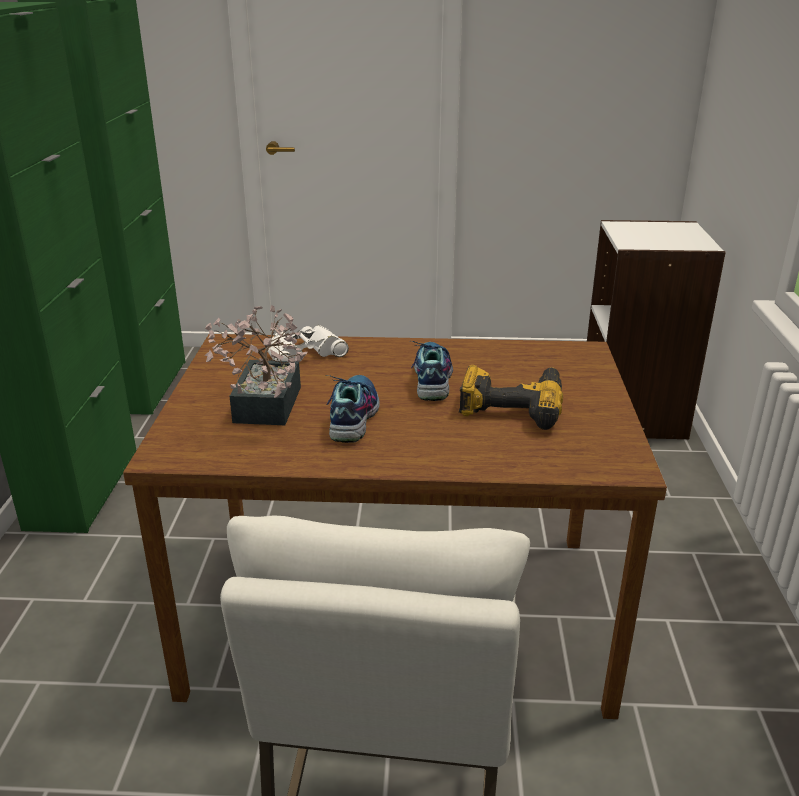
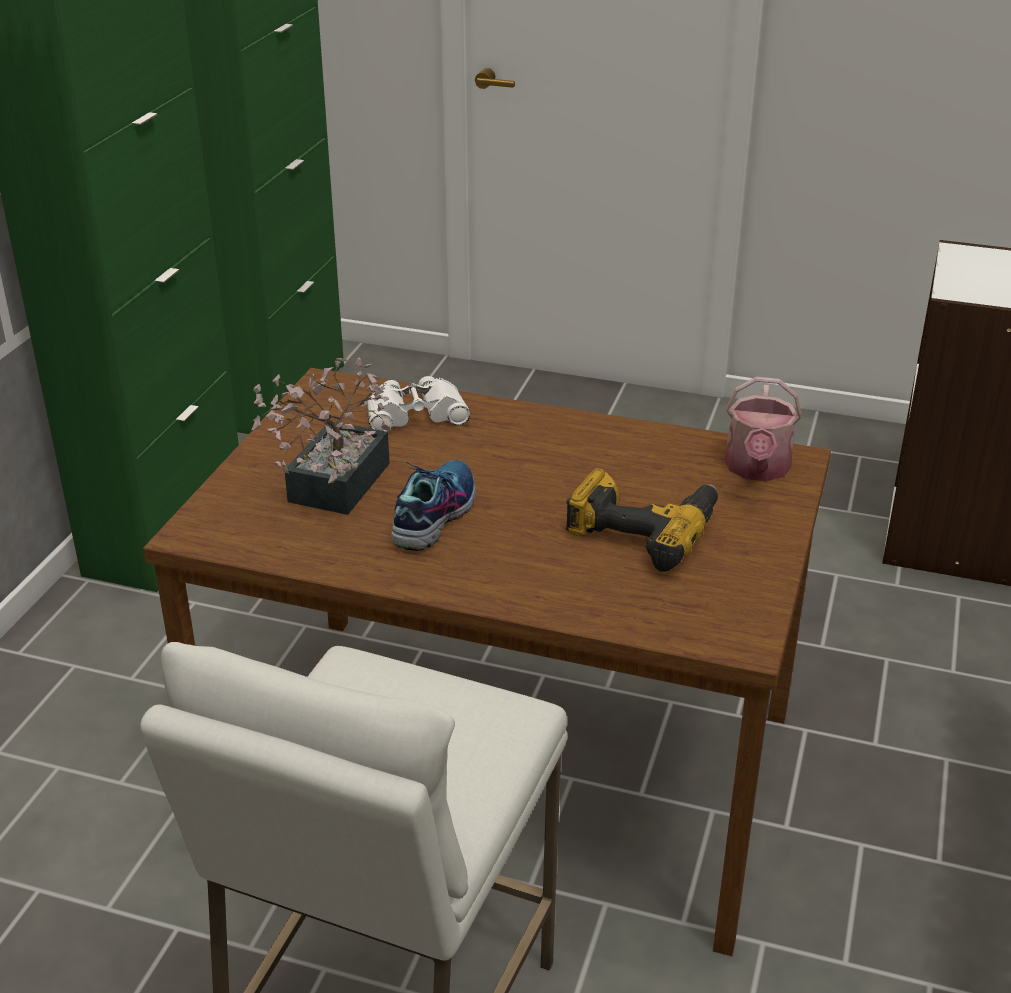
camera: 15 degrees right, 5 degrees up
(431, 379) = (558, 475): shoe -> none
(566, 359) = (757, 469): none -> watering can

